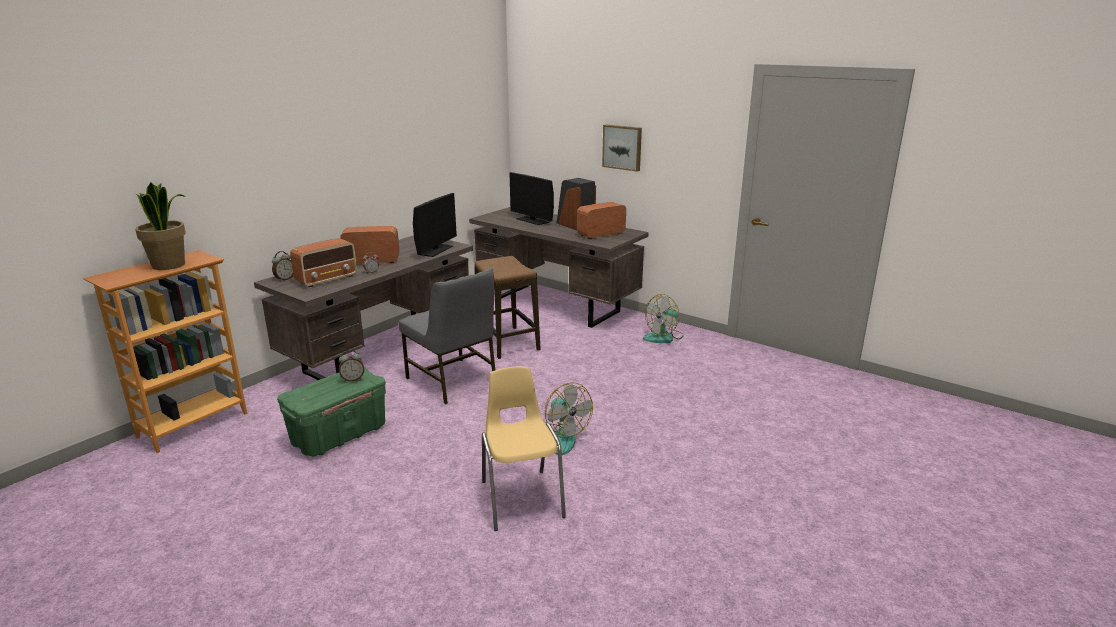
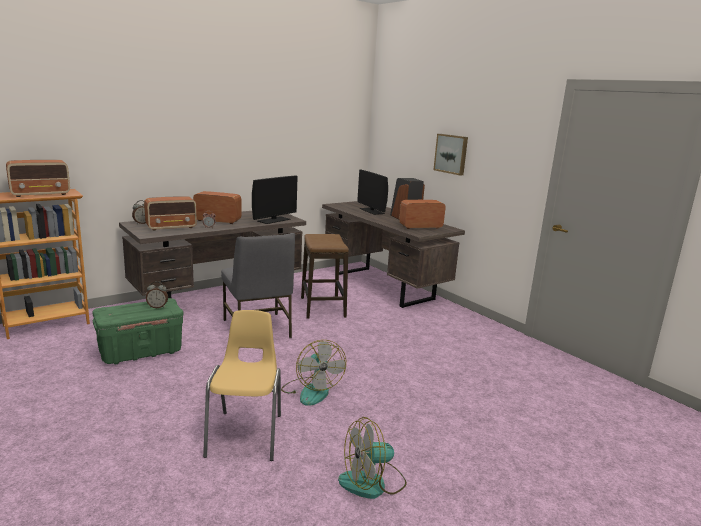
camera: 15 degrees right, 5 degrees down
(169, 265) = (41, 194): potted plant -> radio
(664, 337) = (462, 326): fan -> fan (372, 483)

